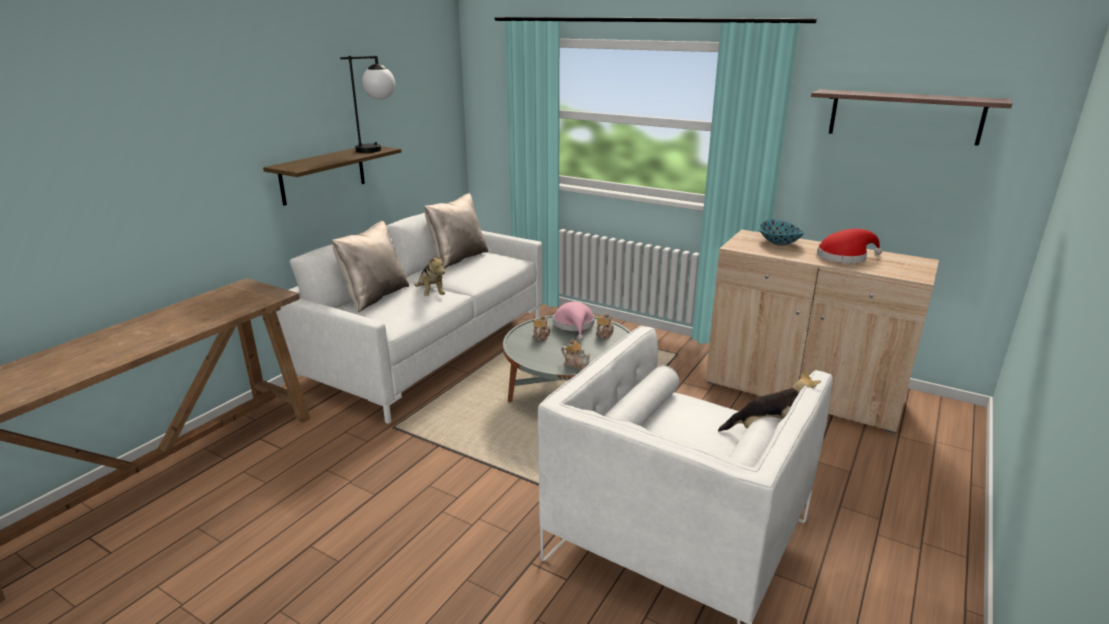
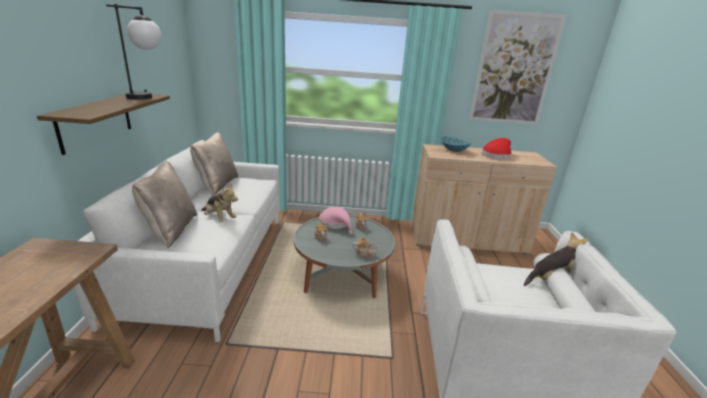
camera: 30 degrees left, 0 degrees up
(904, 116) = (514, 70): shelf -> picture

